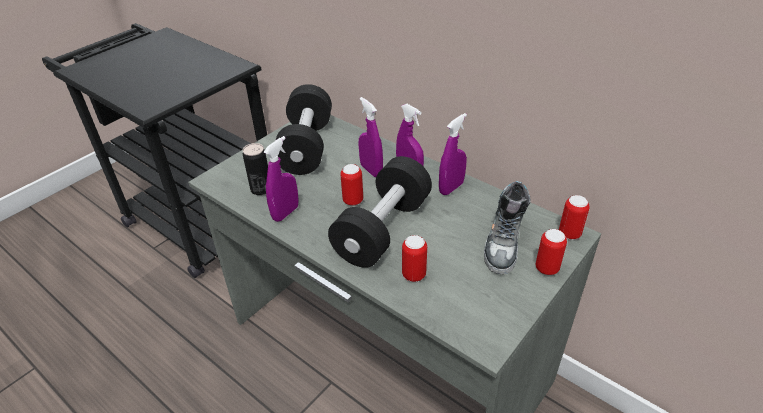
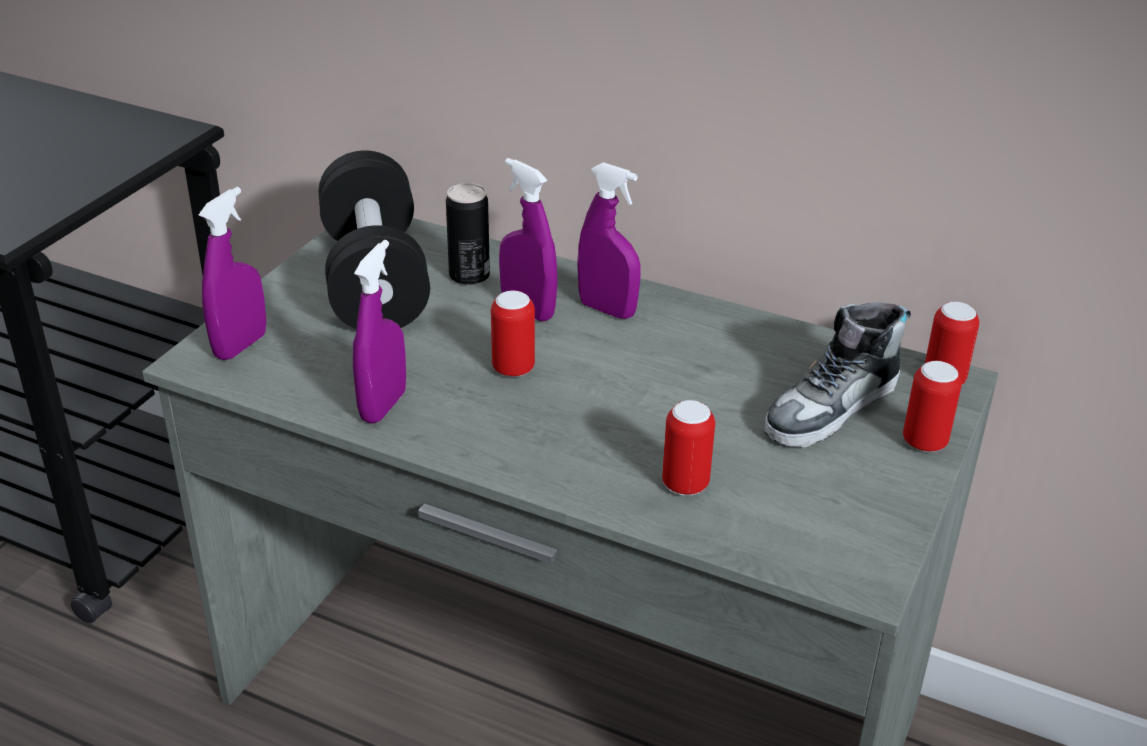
camera: 15 degrees left, 5 degrees down
(261, 189) = (312, 368): can -> can (469, 276)
(383, 229) = (594, 413): black dumbbell -> none
(451, 188) = (698, 325): purple spray bottle -> purple spray bottle (240, 346)
(504, 243) = (832, 409): shoe -> shoe turned 45 degrees clockwise

